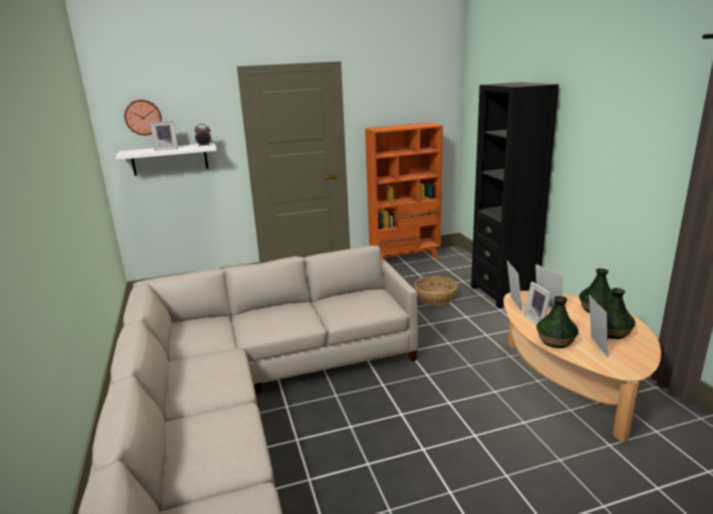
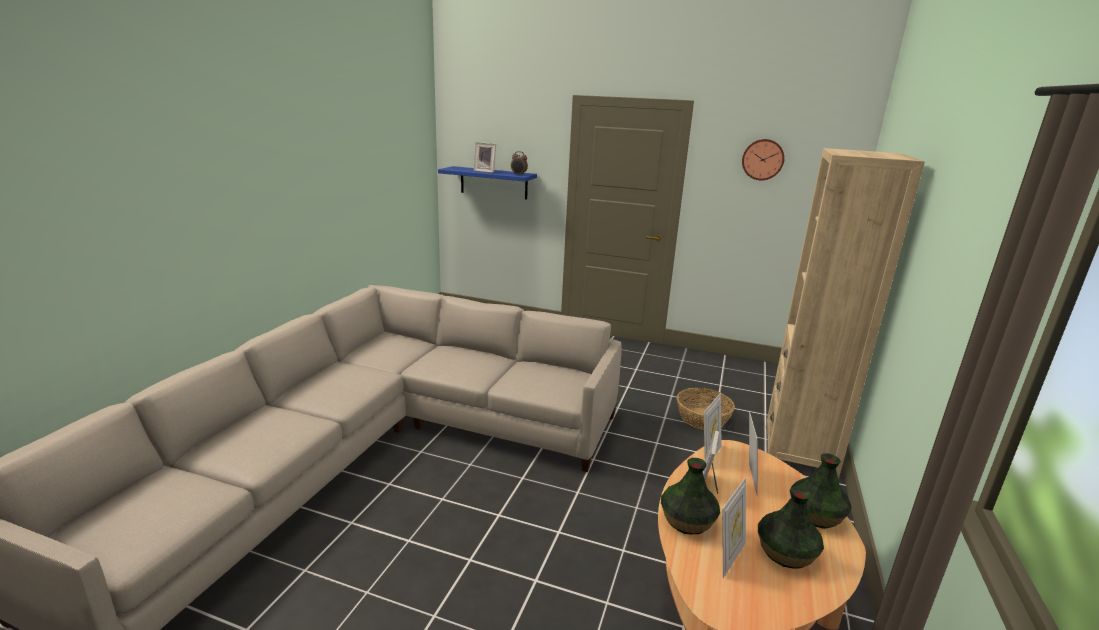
camera: 35 degrees right, 0 degrees up
(143, 117) = (477, 137): wall clock -> wall clock (762, 159)
(170, 159) = (493, 183): white shelf -> blue shelf
(405, 259) = (728, 363): orange bookcase -> none
(503, 293) = (799, 450): black bookcase -> beige bookcase

